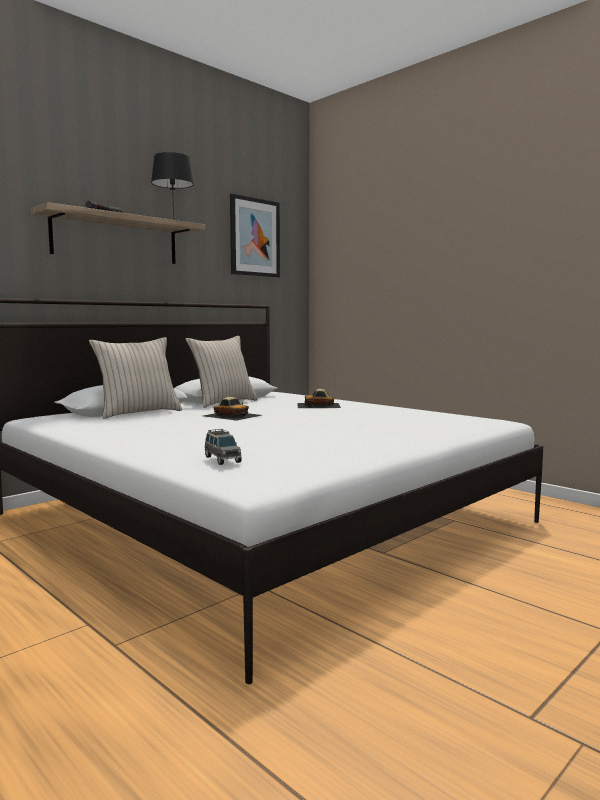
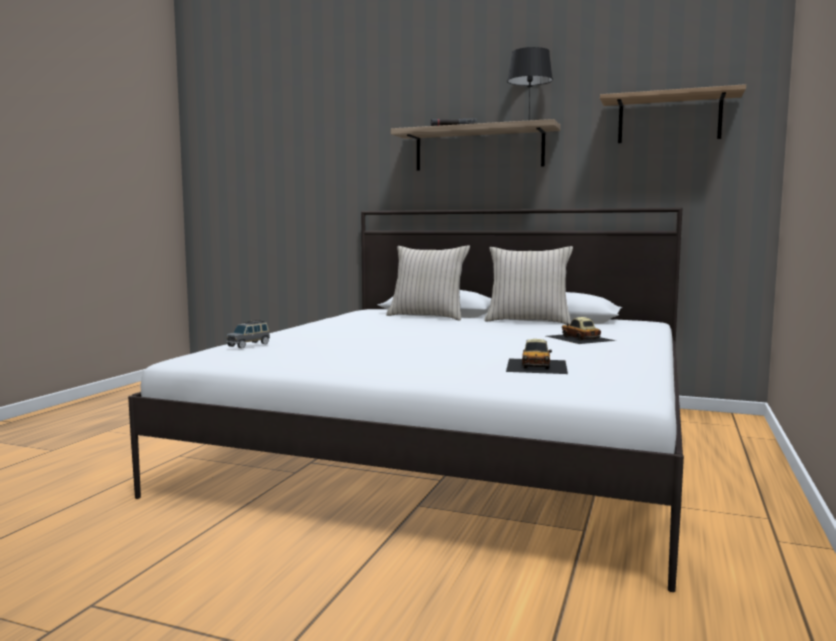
camera: 65 degrees right, 0 degrees up
(232, 415) = (454, 329): toy car -> toy car (537, 365)
(254, 237) = (669, 119): picture -> shelf

